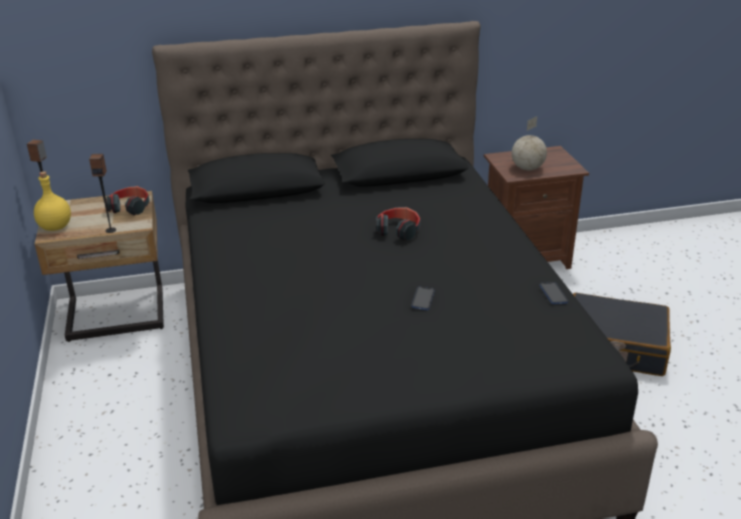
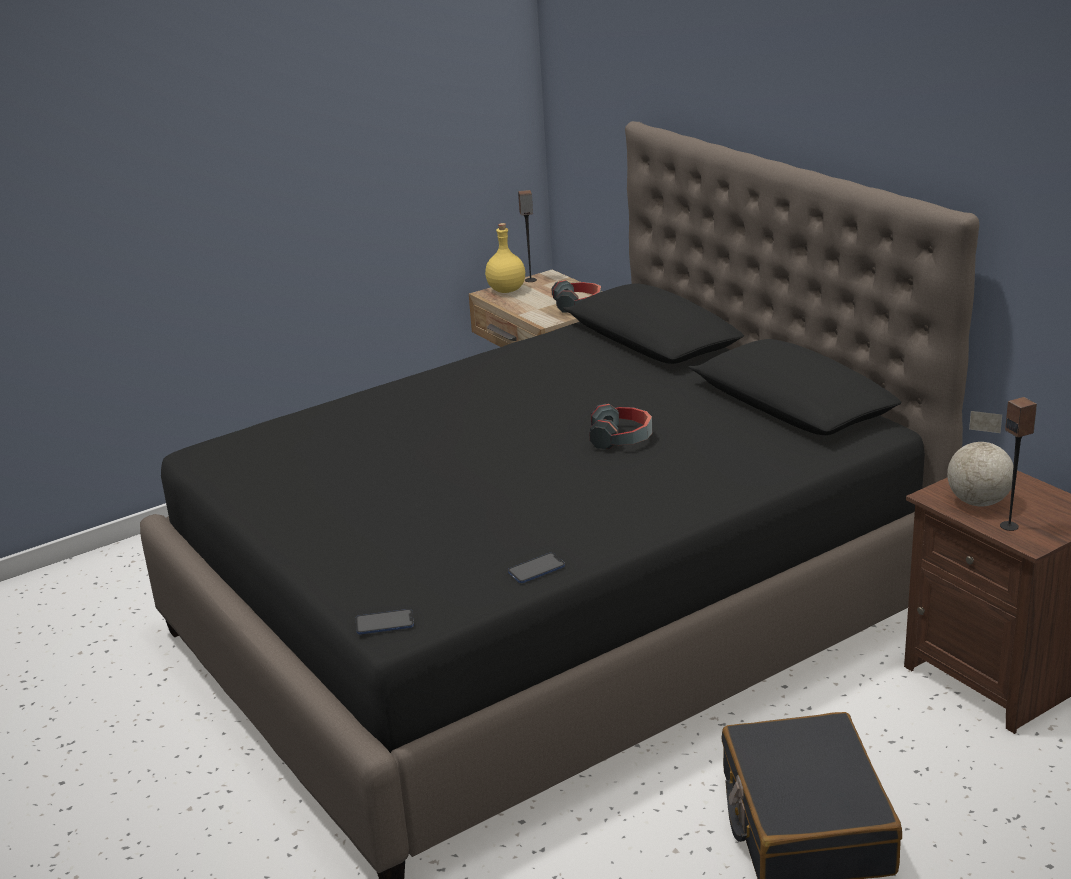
camera: 70 degrees right, 5 degrees down
(111, 230) = (522, 313): speaker -> speaker (1009, 526)
(423, 299) = (463, 488): phone -> phone (384, 623)

